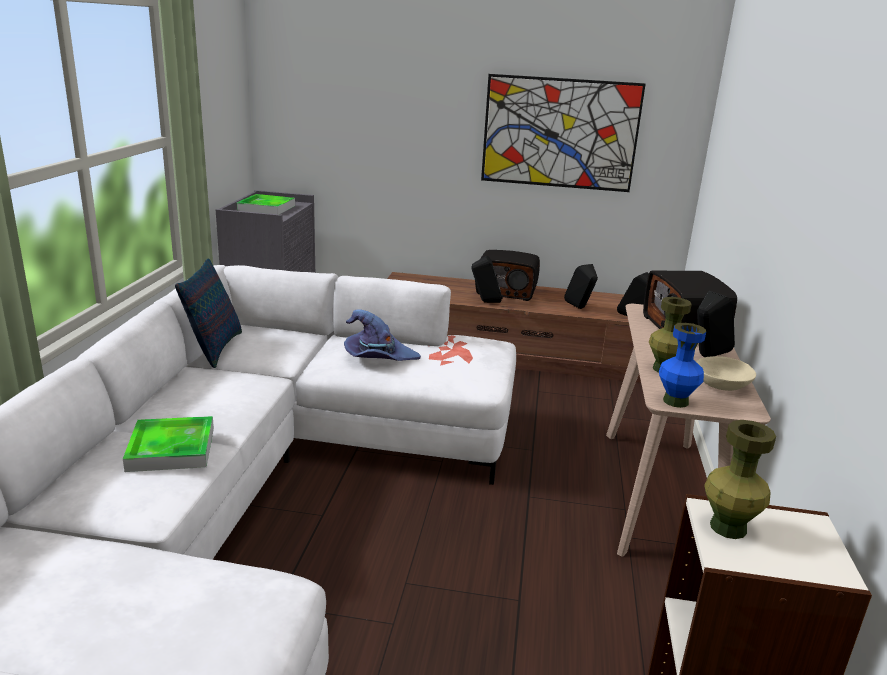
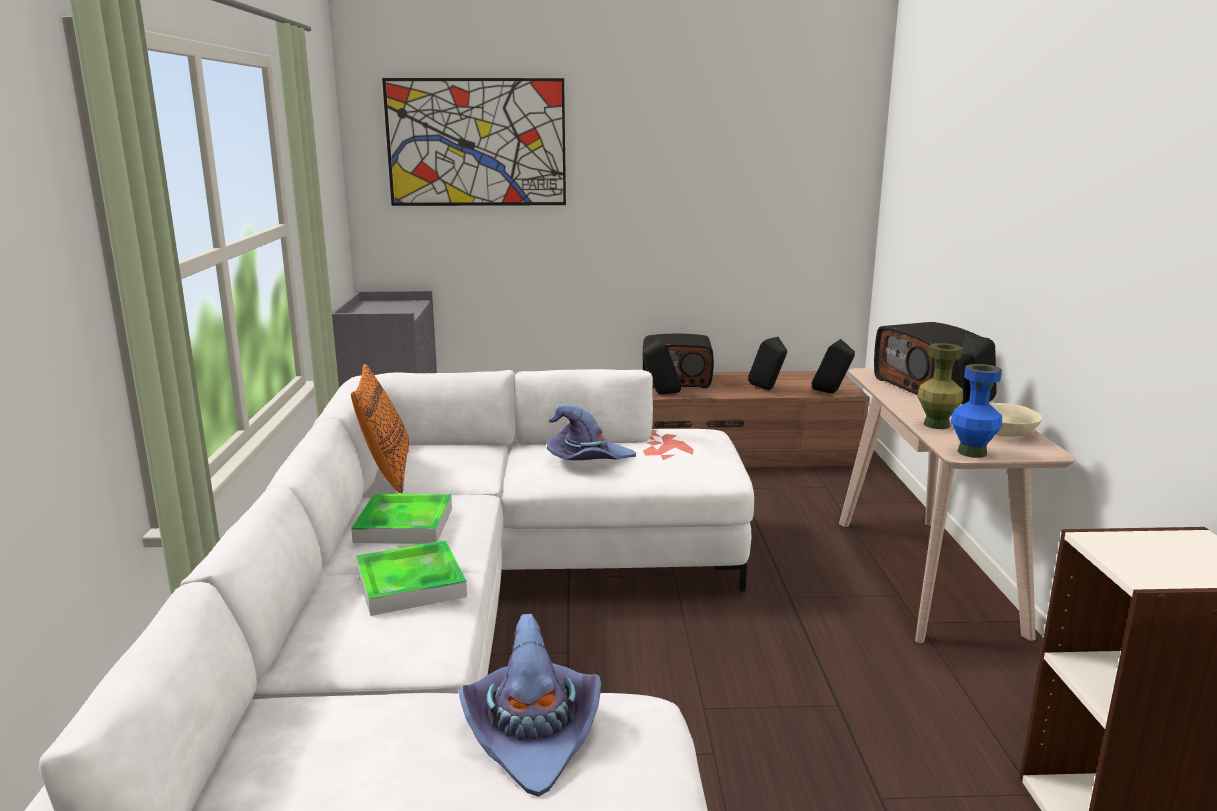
camera: 10 degrees left, 5 degrees down
(184, 595) = (533, 732): none -> purple hat
(215, 349) = (387, 473): blue pillow -> orange pillow
(266, 208) = (382, 309): tray -> tray (404, 525)
(560, 133) = (719, 195): picture -> picture (476, 143)
(728, 527) = (1126, 552): green vase -> none

